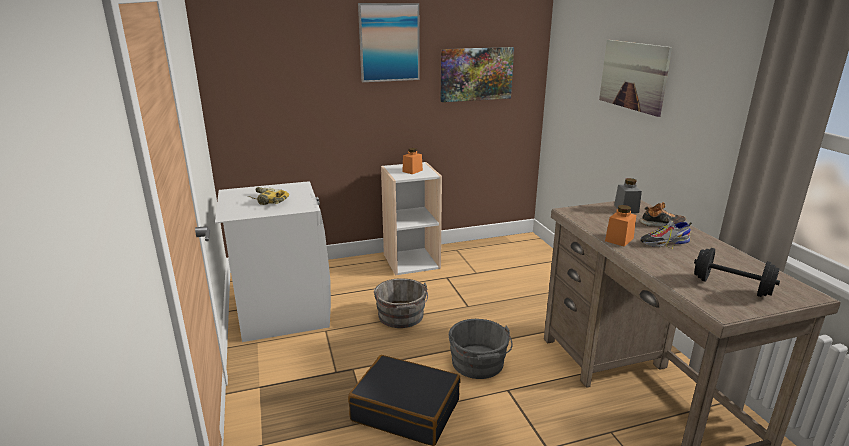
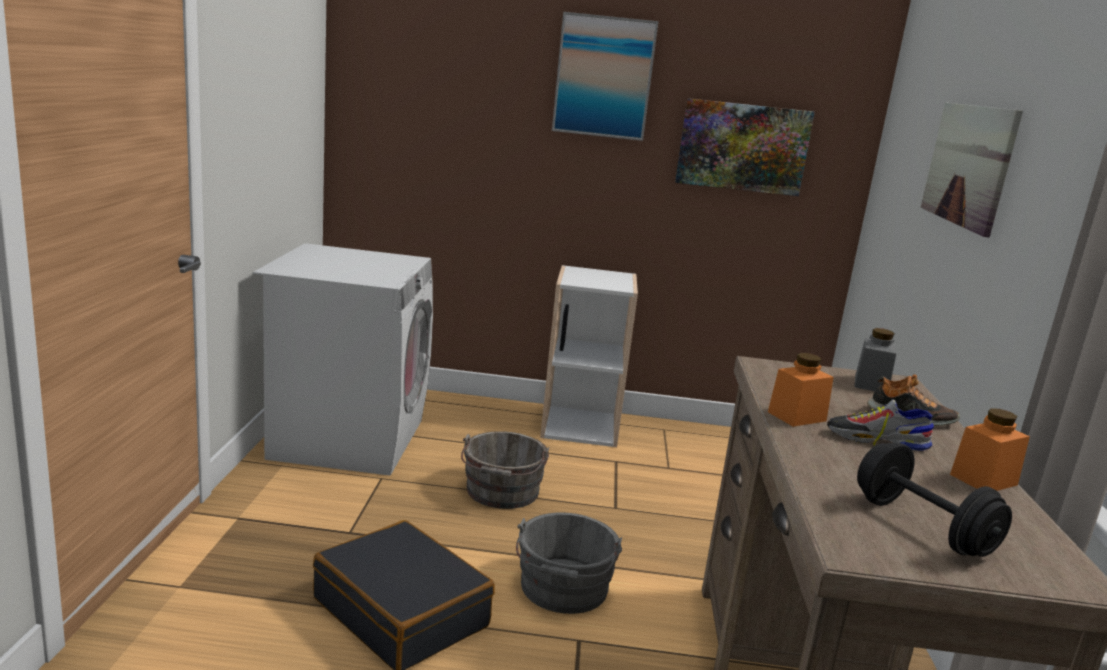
camera: 20 degrees right, 5 degrees down
(267, 200) = (346, 265): power drill -> none
(412, 171) = (600, 279): orange jar -> orange jar (983, 479)

